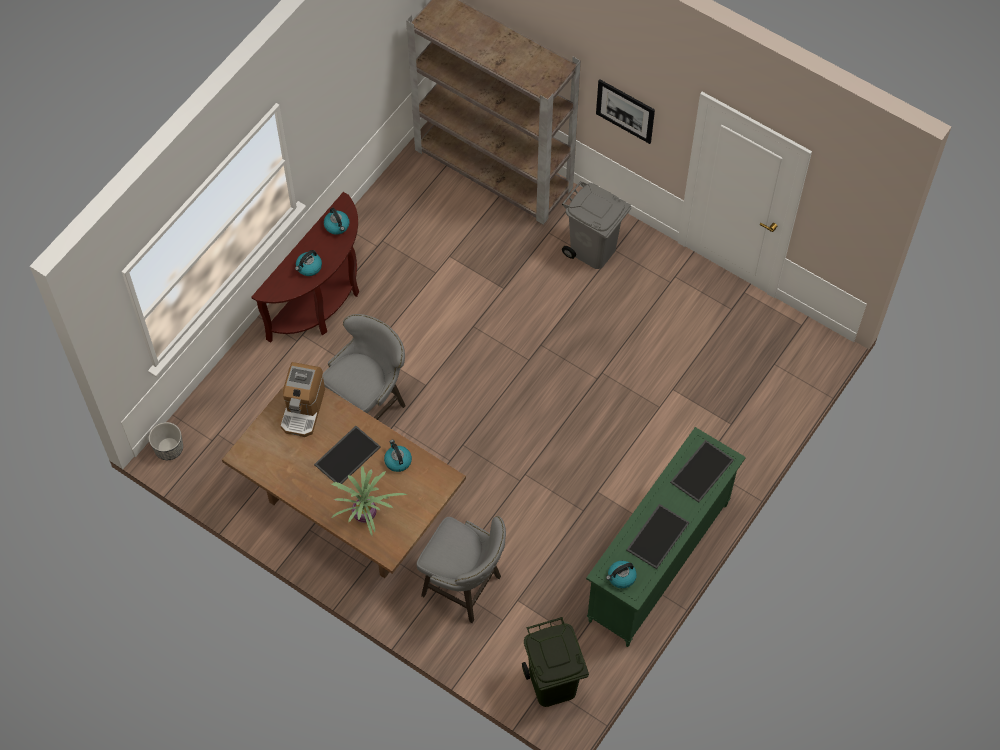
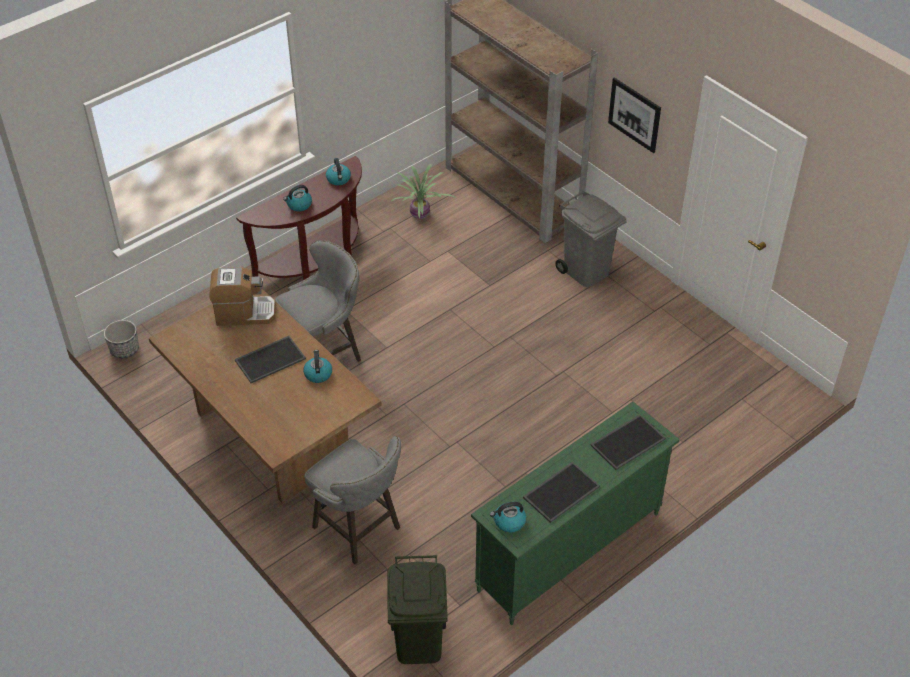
camera: 15 degrees right, 15 degrees down
(303, 409) = (244, 313): coffee machine -> coffee machine turned 120 degrees counterclockwise
(366, 514) = (267, 413): potted plant -> potted plant (421, 215)

